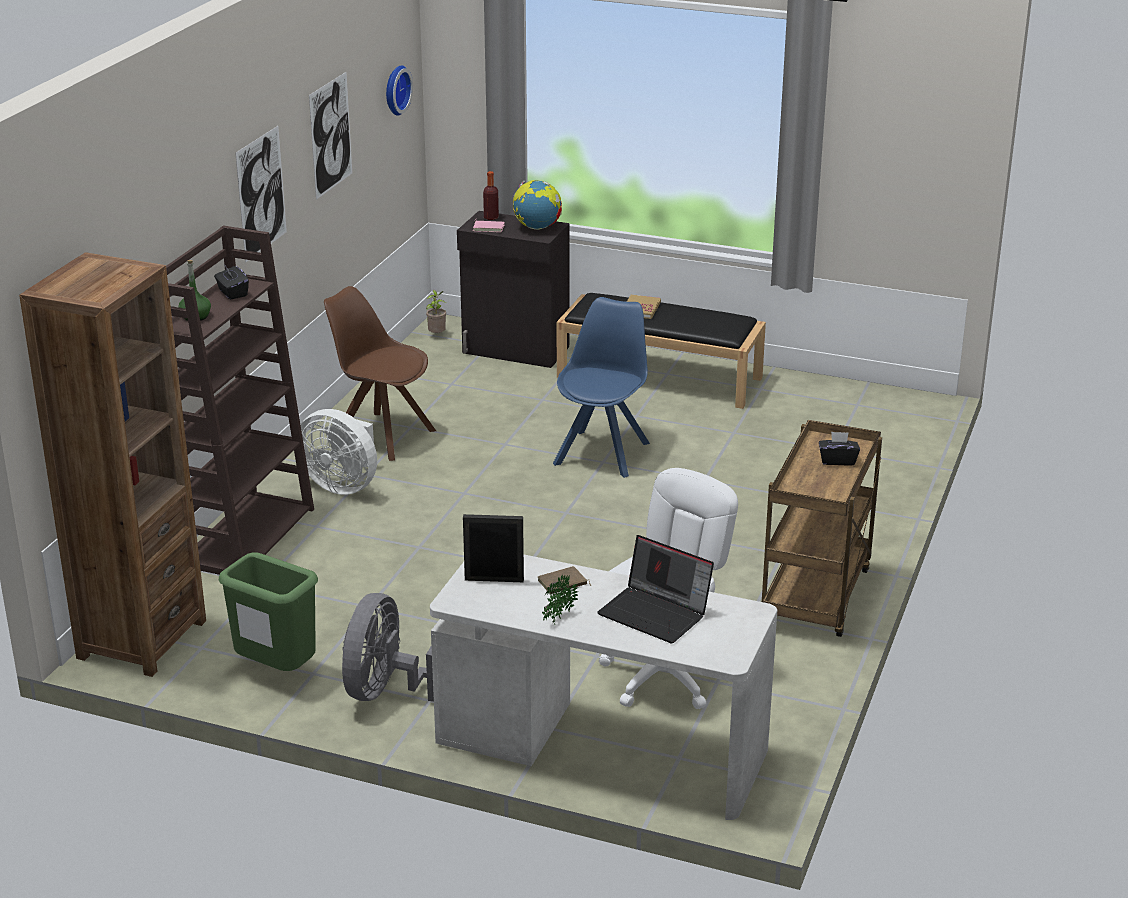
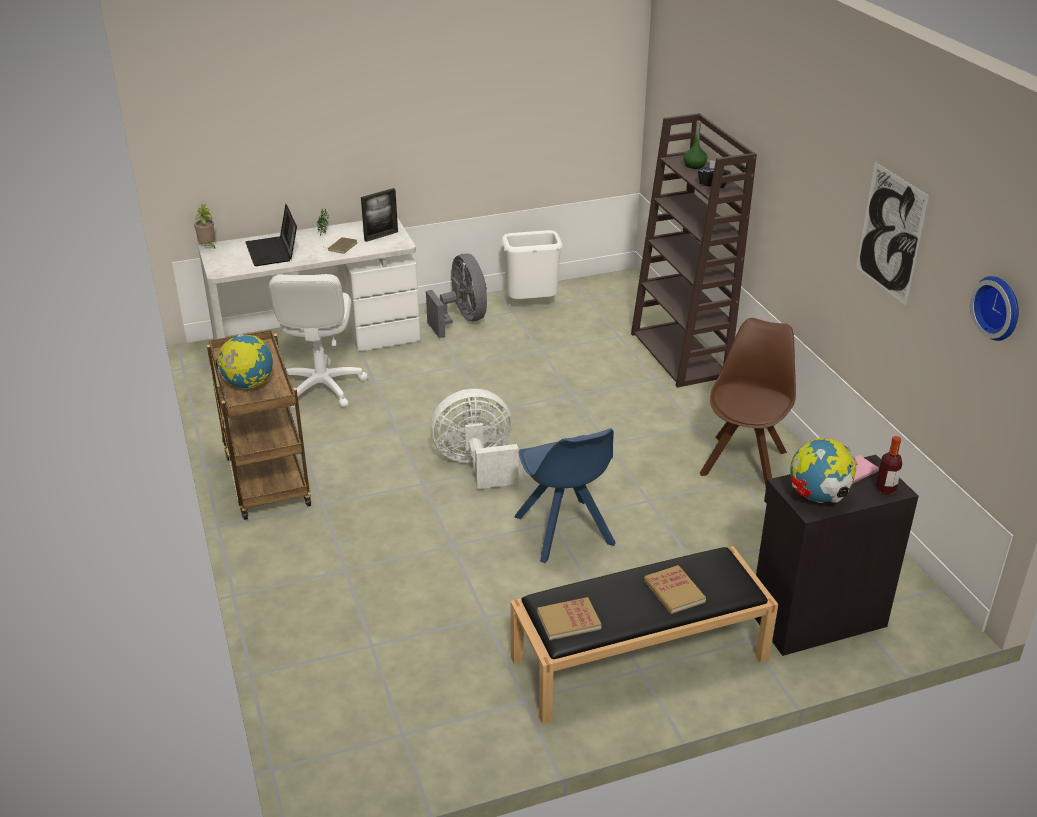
camera: 140 degrees right, 5 degrees up
(141, 639) = (622, 290): brown bookcase -> none
(261, 193) = (805, 184): picture -> none
(275, 672) = (531, 304): green trash can -> white trash can
(343, 485) = (692, 411): white fan -> white fan (477, 465)
(381, 435) = (744, 461): brown chair -> brown chair turned 60 degrees counterclockwise
(437, 335) = (912, 597): potted plant -> potted plant (208, 246)
(656, 613) = (273, 252): laptop -> laptop turned 105 degrees counterclockwise
(727, 321) = (568, 620): none -> book
(837, 460) = (248, 385): black tissue box -> globe

